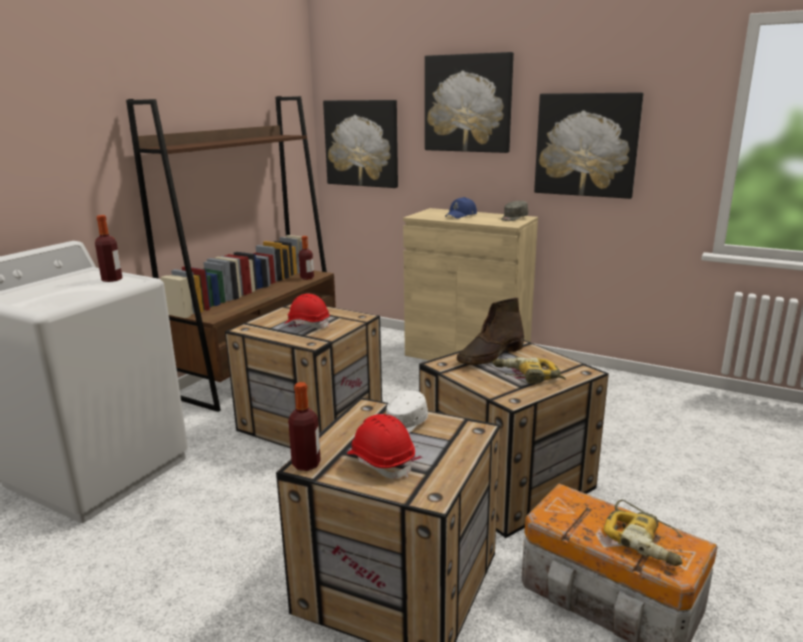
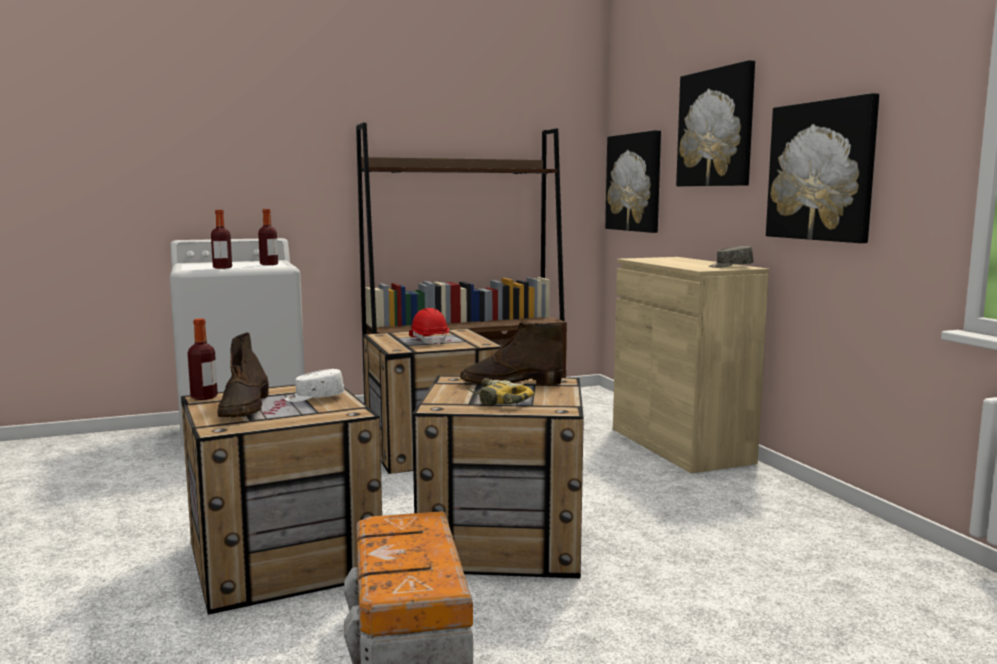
camera: 40 degrees right, 10 degrees down
(307, 278) = (532, 321): bottle -> bottle (222, 268)
(381, 461) = (244, 408): red hard hat -> brown boot
(461, 215) = (682, 261): blue cap -> none
(644, 540) = (410, 565): power drill -> none

